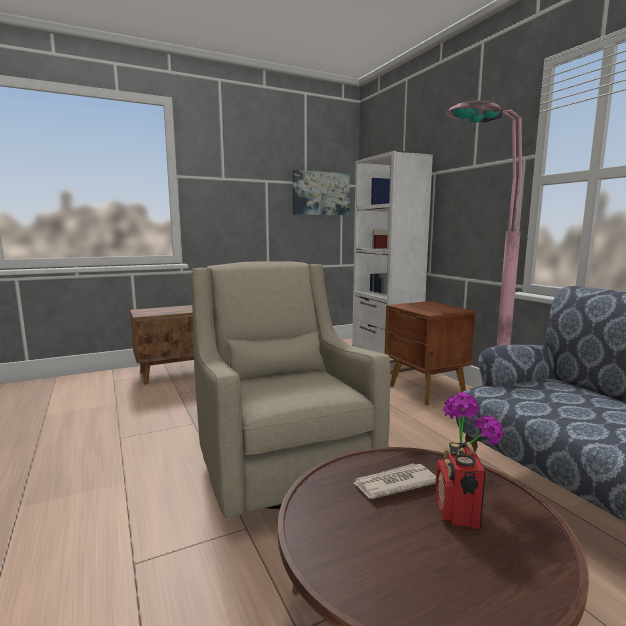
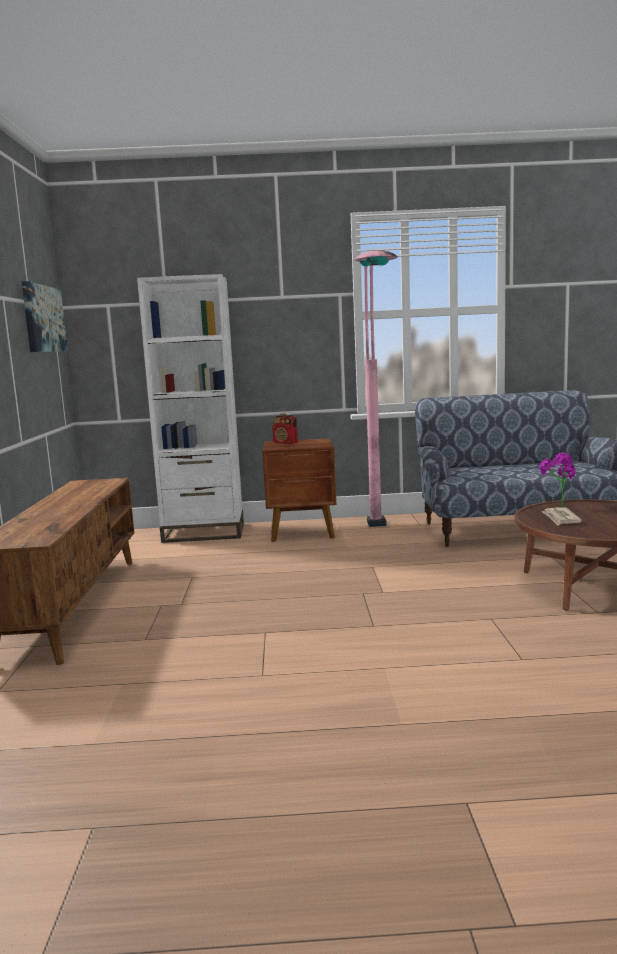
camera: 65 degrees left, 0 degrees up
(281, 466) = (404, 600): beige armchair -> none
(457, 512) = (592, 513): radio -> radio (285, 443)

